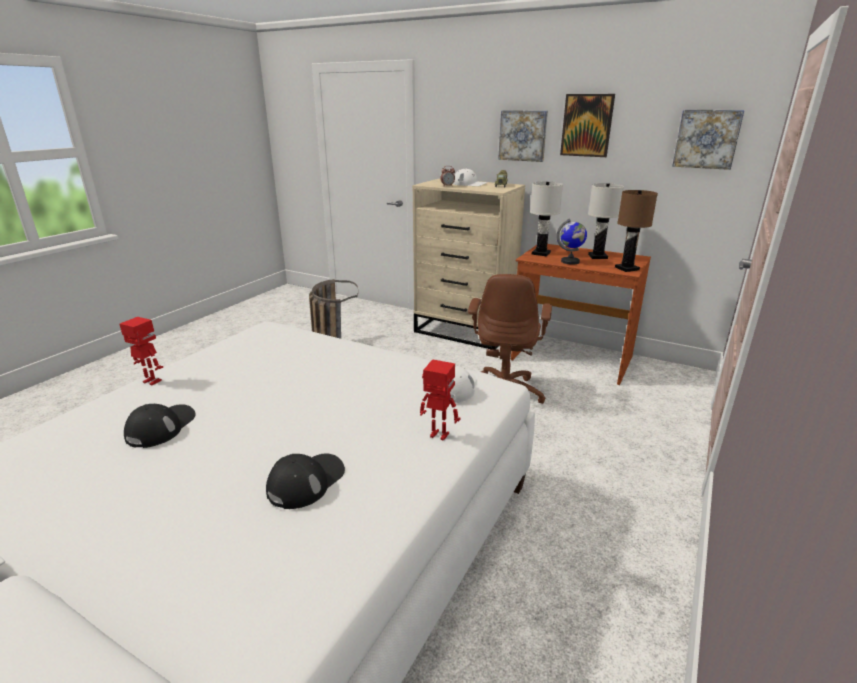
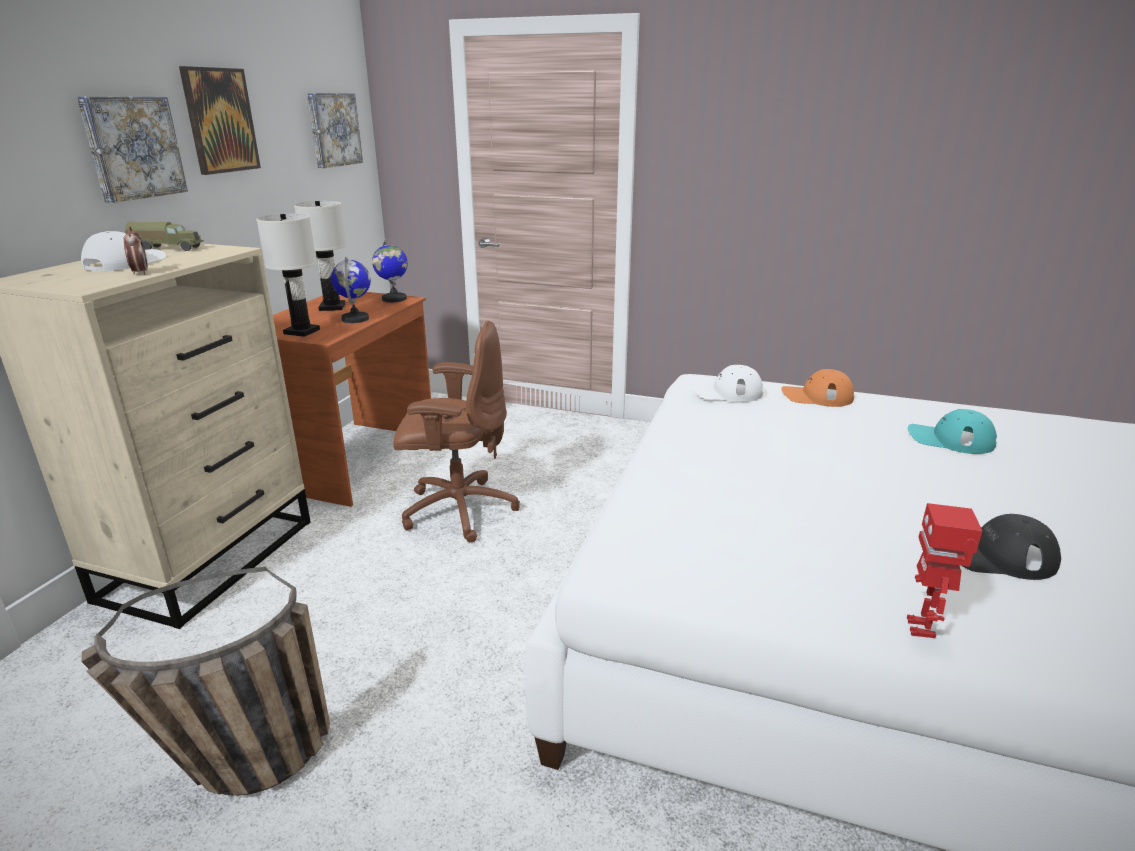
camera: 100 degrees left, 0 degrees up
(306, 481) = (950, 439): black cap -> turquoise cap
(438, 435) = (816, 396): toy robot -> orange cap
(626, 269) = (394, 299): brown table lamp -> globe

